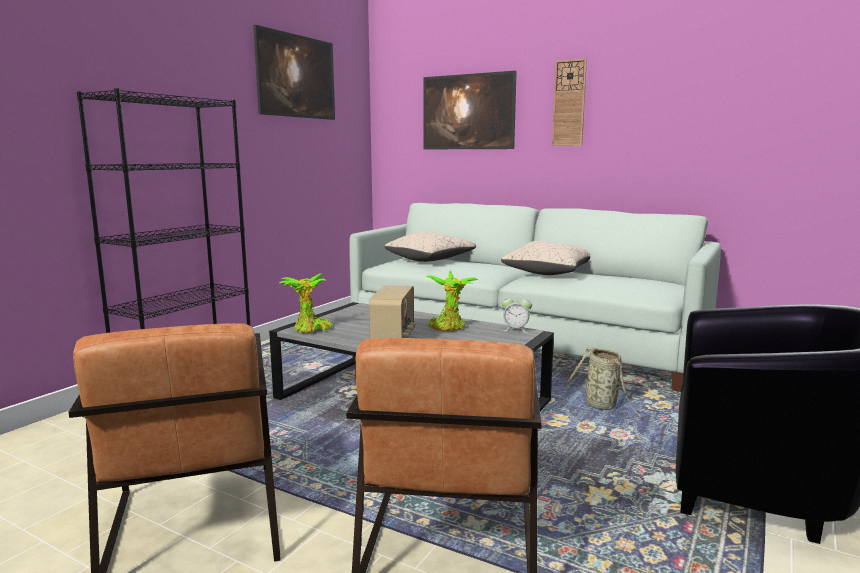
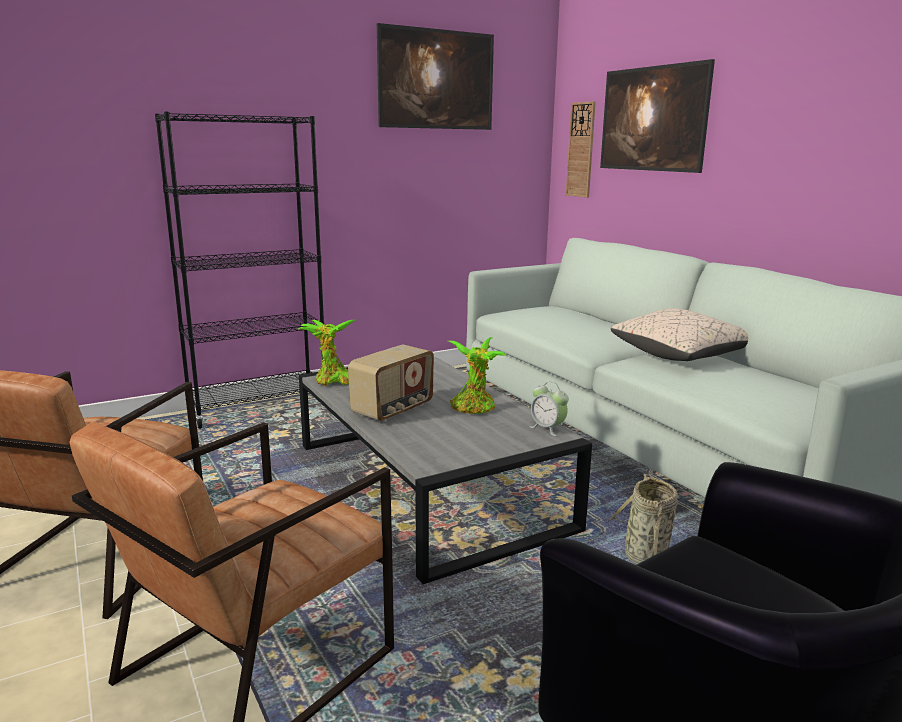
camera: 30 degrees right, 5 degrees up
(430, 260) = (562, 313): beige pillow -> none
(569, 103) = (778, 107): wall clock -> wall clock (581, 150)

